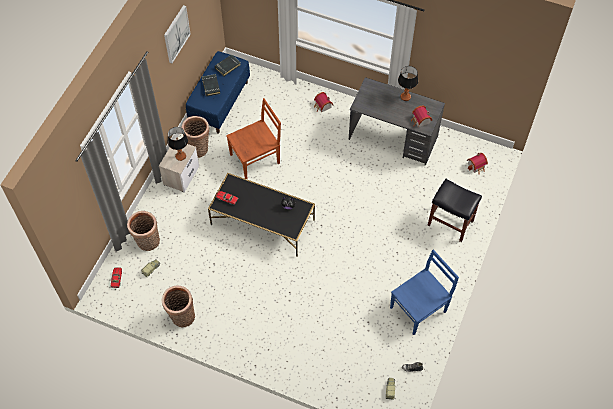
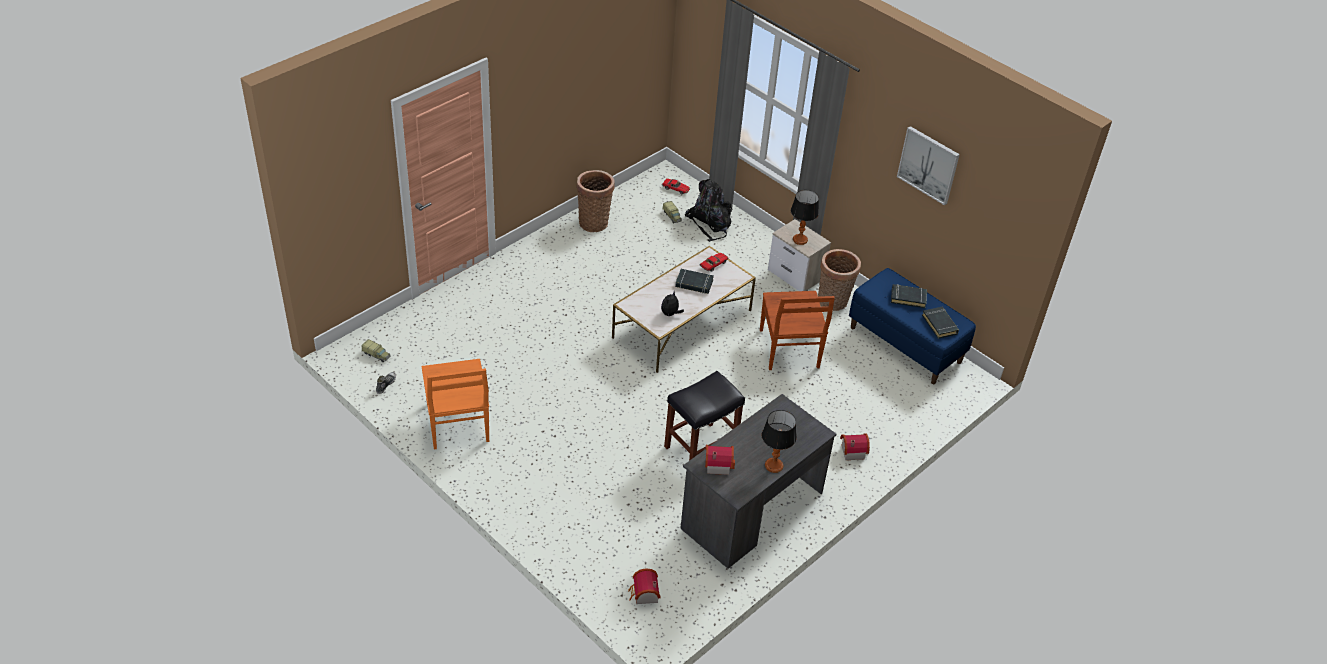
camera: 110 degrees right, 15 degrees down
(147, 242) = (710, 222): basket -> black backpack
(252, 203) = (694, 284): none -> black book
(262, 222) = (682, 324): black coffee table -> white coffee table
(419, 309) = (457, 424): blue chair -> orange chair
(449, 223) = (564, 514): black stool -> black stool (701, 447)

